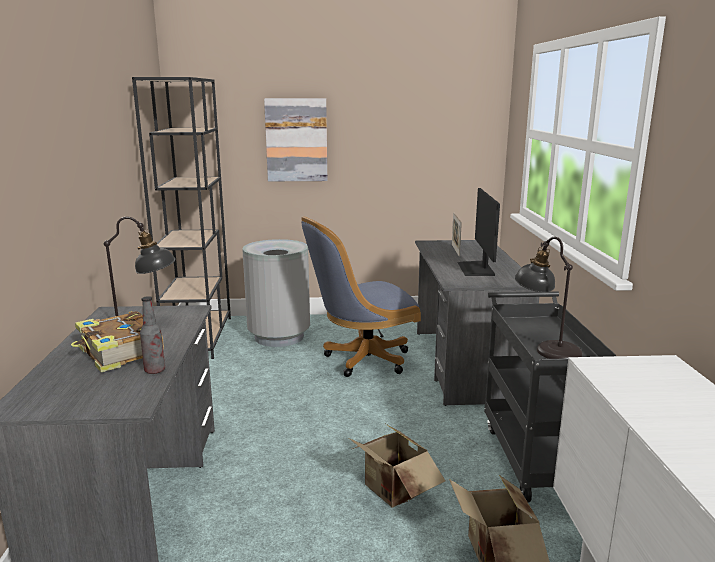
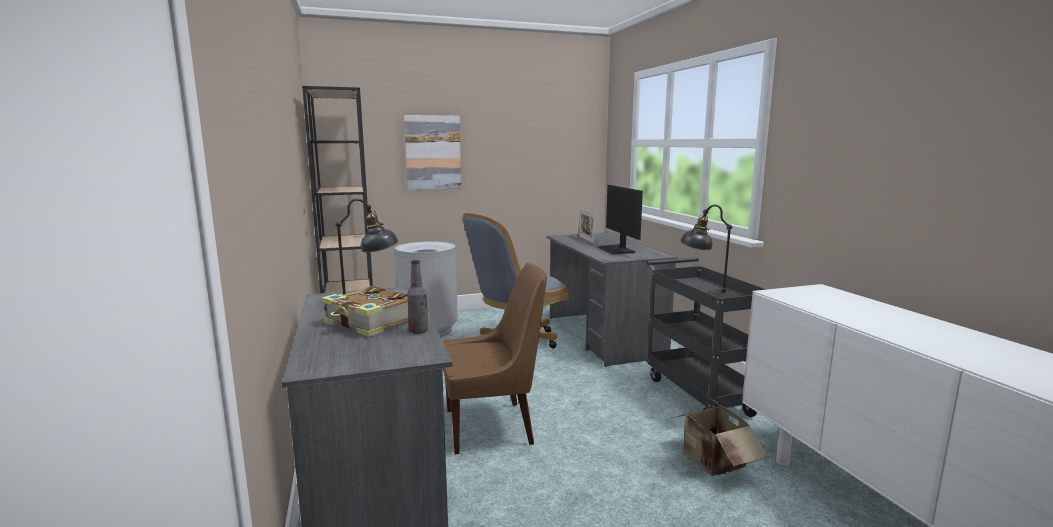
camera: 15 degrees left, 5 degrees down
(279, 464) = (492, 426): none -> brown chair
(392, 492) = (603, 432): cardboard box -> none

